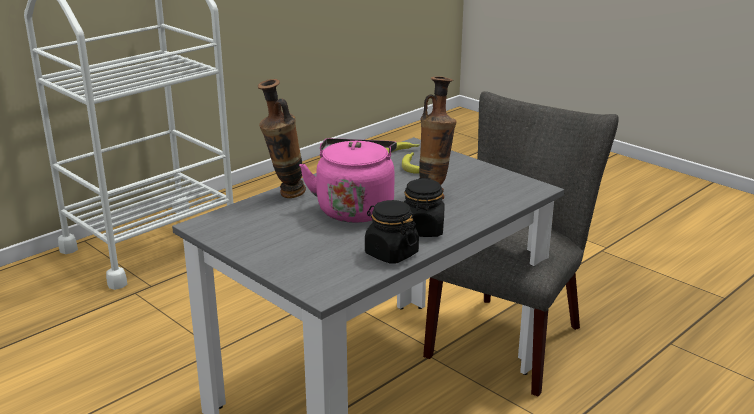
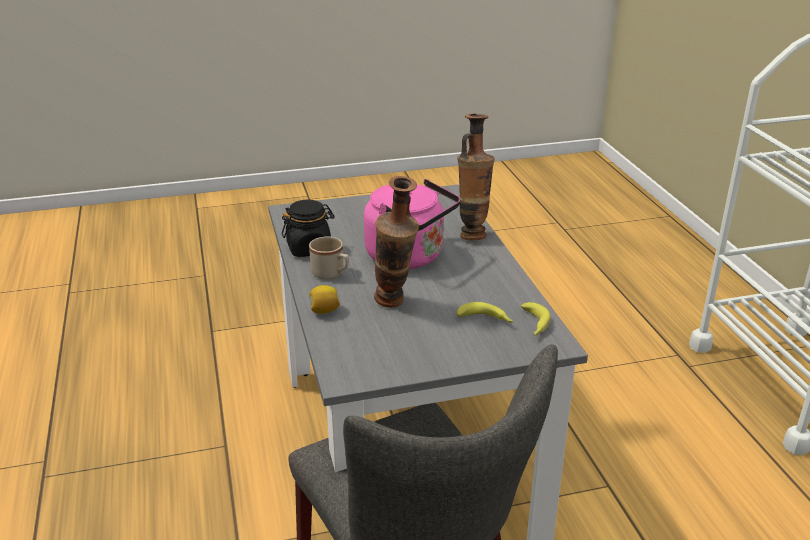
camera: 120 degrees right, 5 degrees up
(422, 230) = (331, 274): black jar -> beige mug
(477, 216) = (324, 311): none -> lemon

